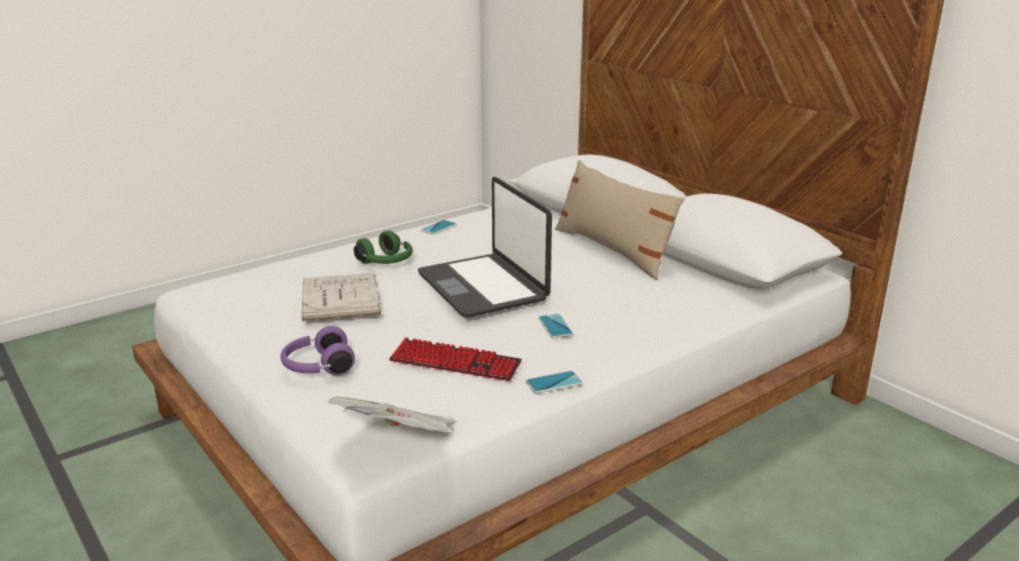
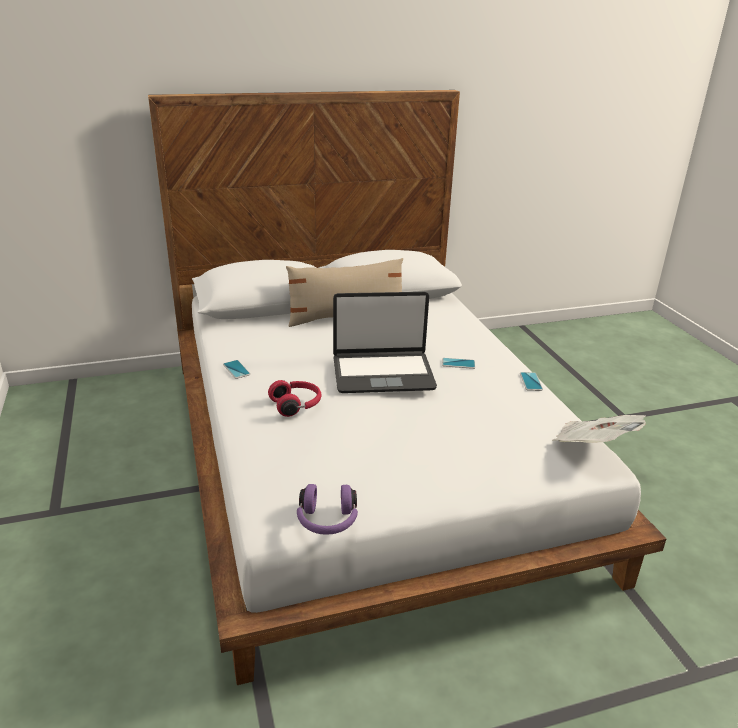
camera: 70 degrees left, 5 degrees up
(317, 367) = (479, 465): purple headphones -> purple headphones (327, 521)
(340, 297) = (364, 435): white book -> none
(386, 262) = (296, 405): green headphones -> red headphones
(455, 362) = (494, 408): keyboard -> none

